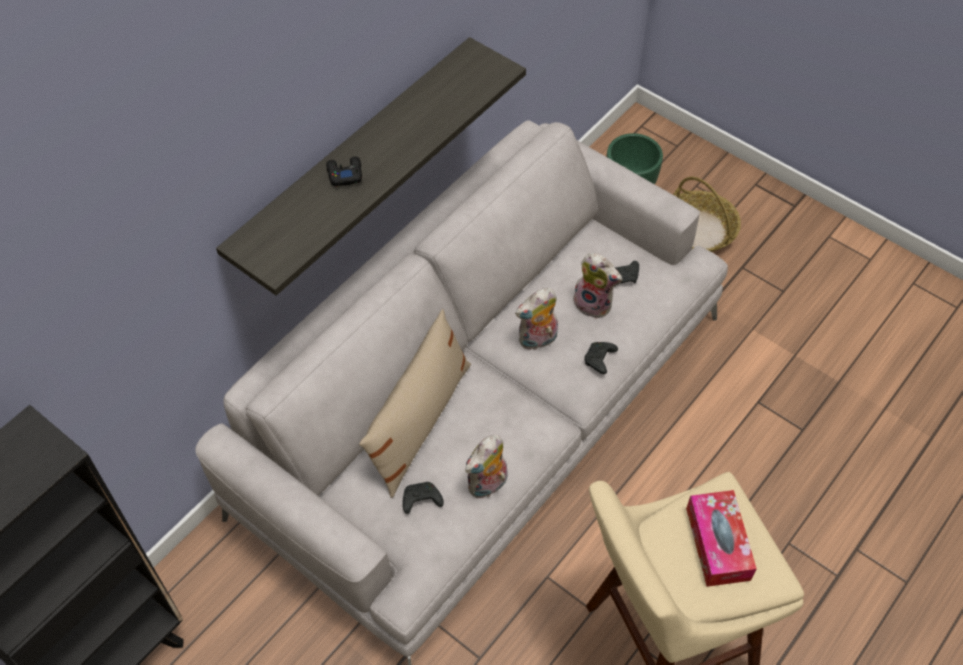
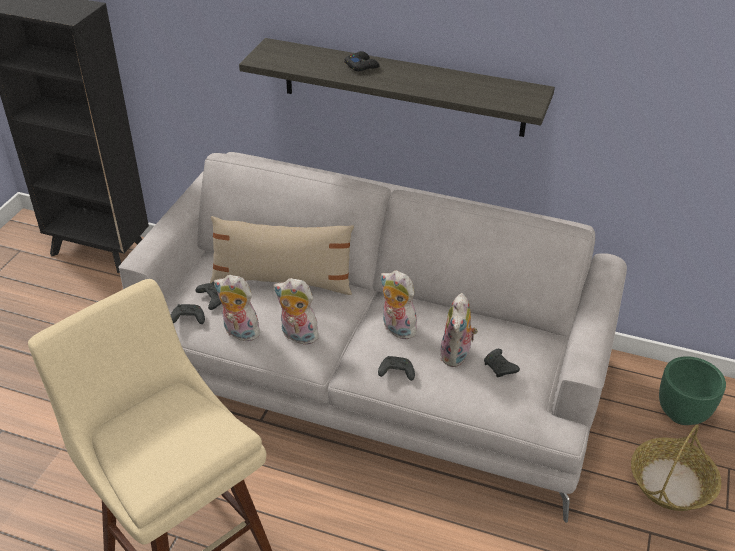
camera: 70 degrees right, 15 degrees down
(445, 533) = (187, 319): none -> black game controller
(514, 431) = (297, 336): none -> plush toy
(717, 543) = (170, 435): tissue box -> none

